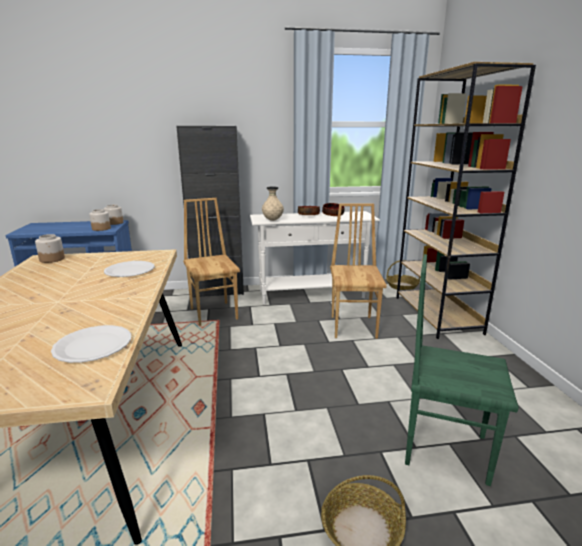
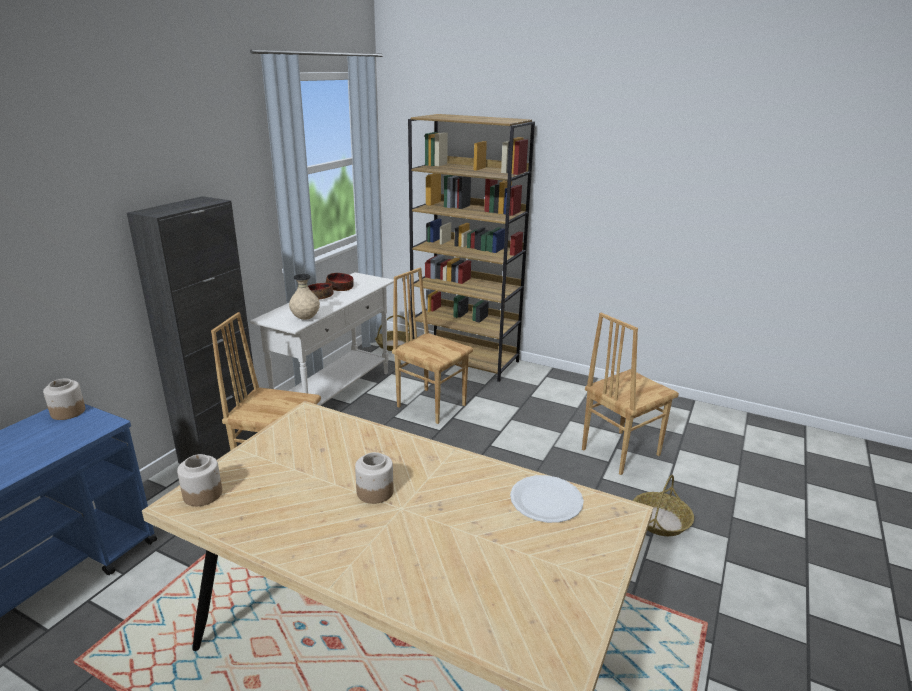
camera: 55 degrees left, 5 degrees up
(101, 228) = (86, 429): jar -> jar (374, 492)
(129, 270) = (349, 445): white plate -> none
(445, 448) = (619, 452): green chair -> brown chair

